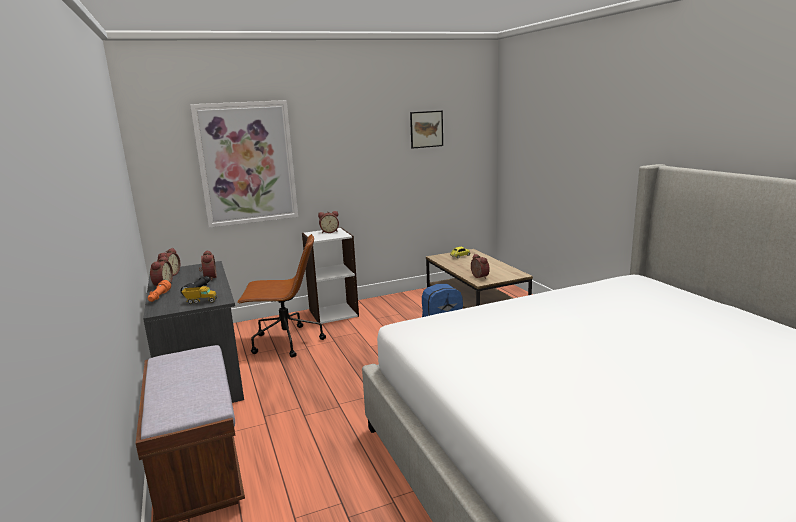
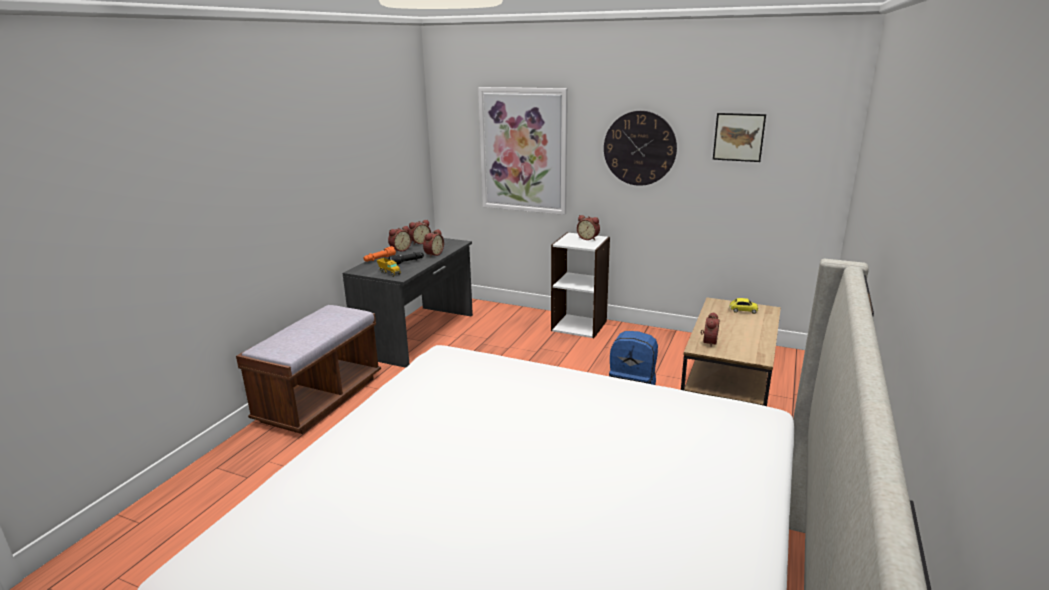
camera: 45 degrees right, 5 degrees up
(285, 342) = (502, 336): brown office chair -> none
(355, 147) = (639, 148): none -> wall clock

